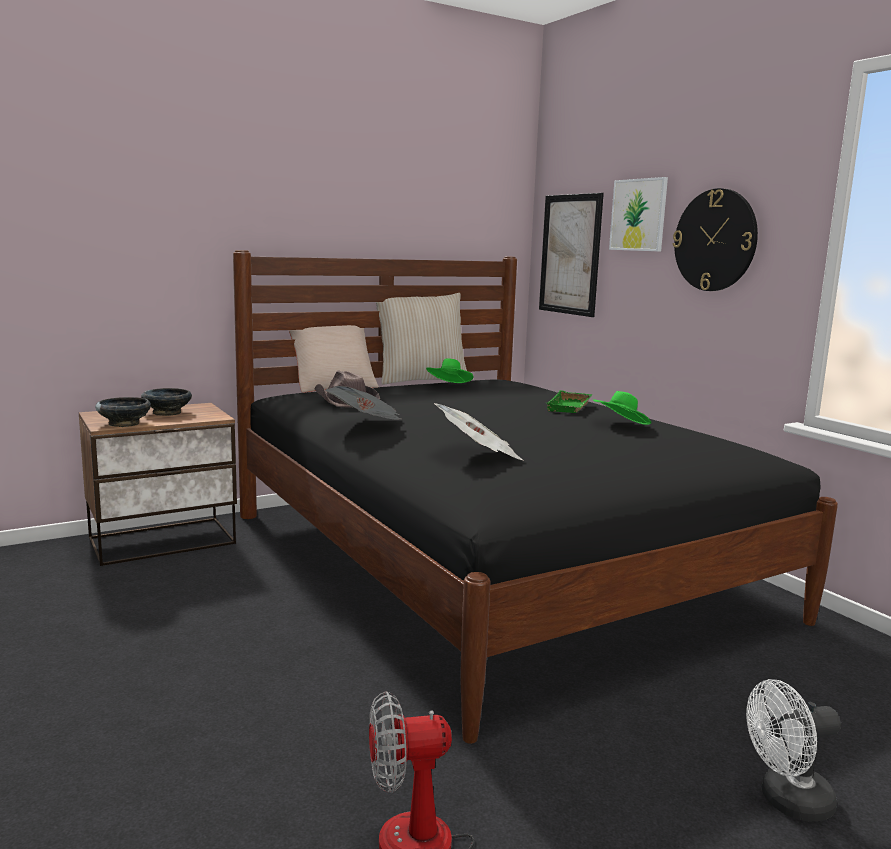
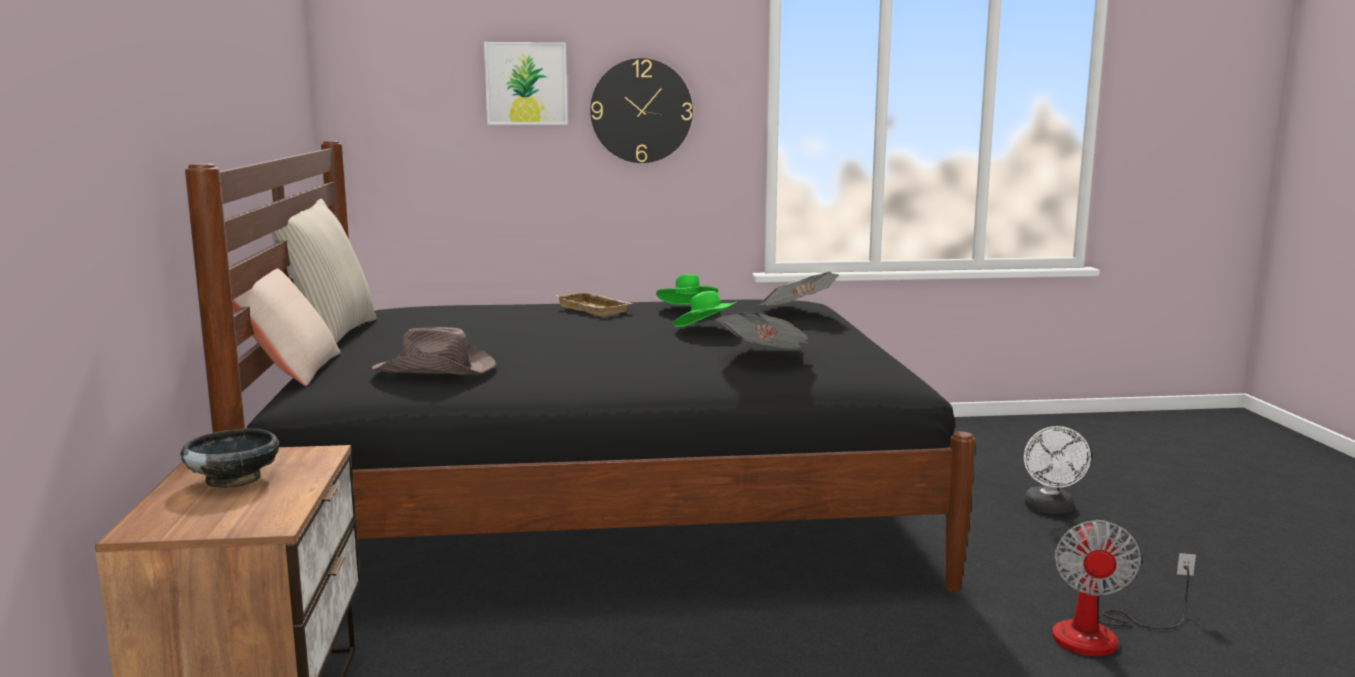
camera: 65 degrees left, 0 degrees up
(124, 424) = (276, 510): black bowl -> none
(366, 424) = (588, 374): newspaper -> newspaper (797, 311)
(449, 386) = (406, 327): green hat -> green hat (706, 330)
(570, 254) = (408, 133): picture -> none
(570, 407) = (596, 309): green tray -> beige tray

